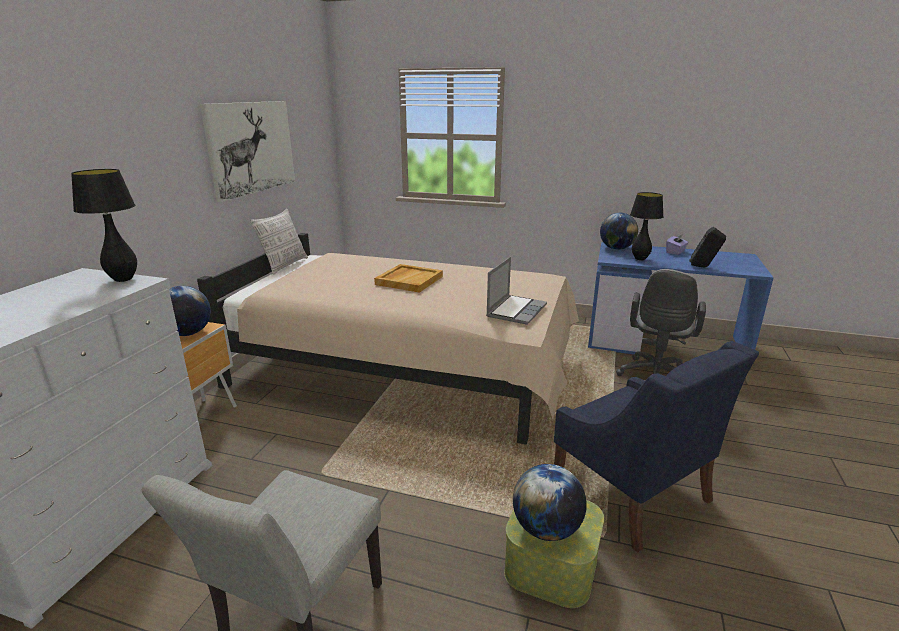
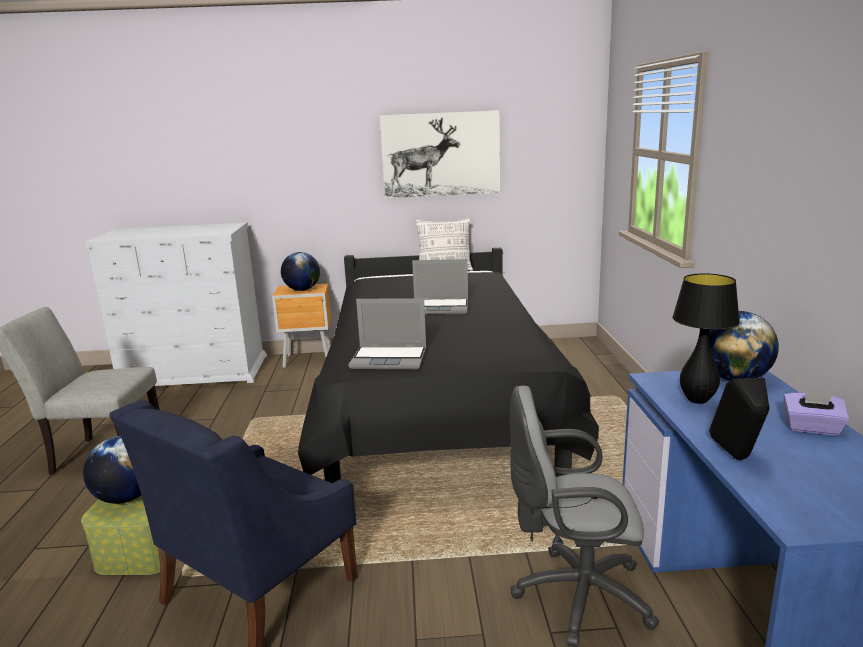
camera: 70 degrees right, 5 degrees down
(123, 279) = (225, 230): black table lamp -> none
(407, 371) = (436, 410): beige bed -> black bed
(409, 280) = (441, 308): beige tray -> laptop

